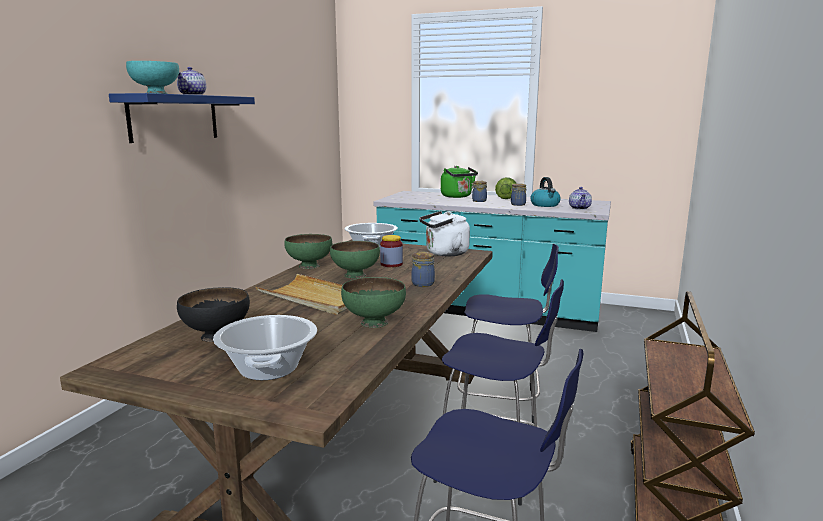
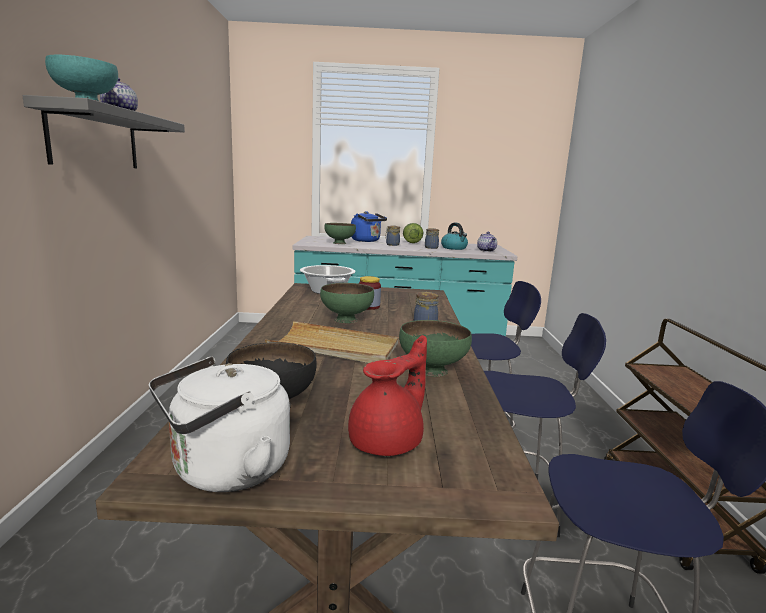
camera: 20 degrees left, 0 degrees up
(174, 118) = (95, 139): blue shelf -> grey shelf
(269, 368) = (388, 442): cooking pot -> red teapot
(309, 266) = (284, 312): green bowl -> green bowl (339, 243)
(444, 253) = (405, 294): white kettle -> white kettle (225, 471)
(457, 196) = (367, 241): green kettle -> blue kettle

